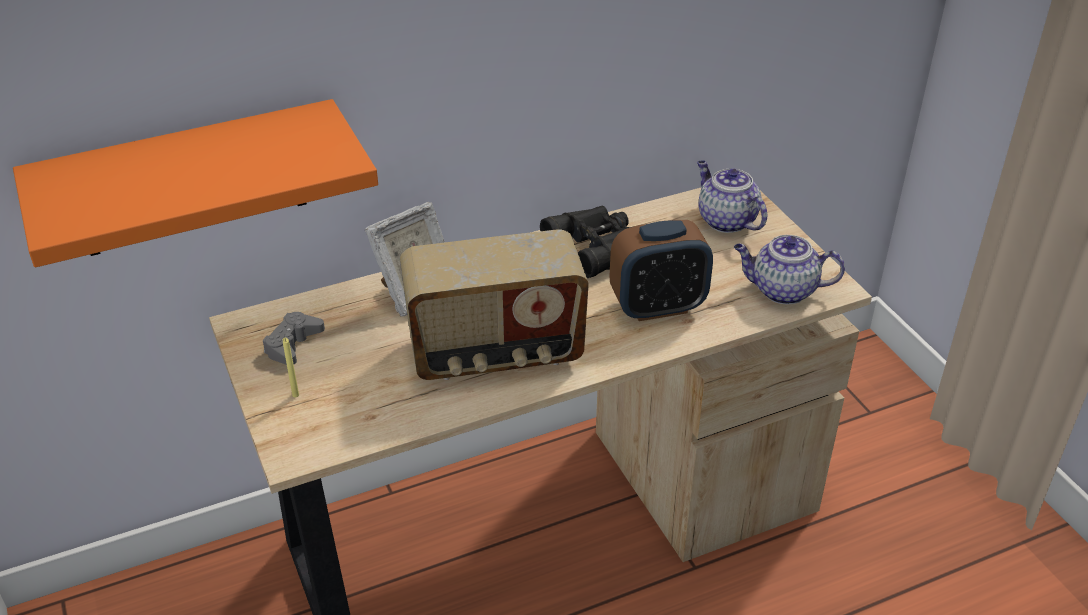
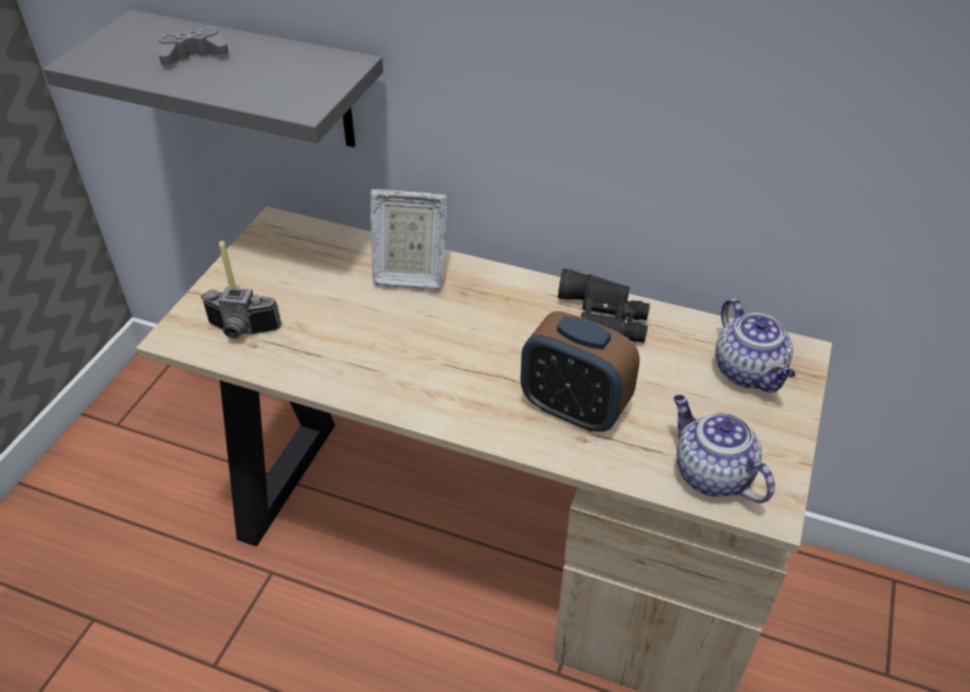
camera: 45 degrees right, 5 degrees up
(190, 180) = (260, 81): orange shelf -> grey shelf
(293, 344) = (283, 258): grey game controller -> grey game controller (193, 55)
(344, 415) = (241, 331): none -> camera
(496, 353) = (396, 358): radio -> none
(725, 220) = (749, 372): teapot -> teapot turned 150 degrees clockwise

